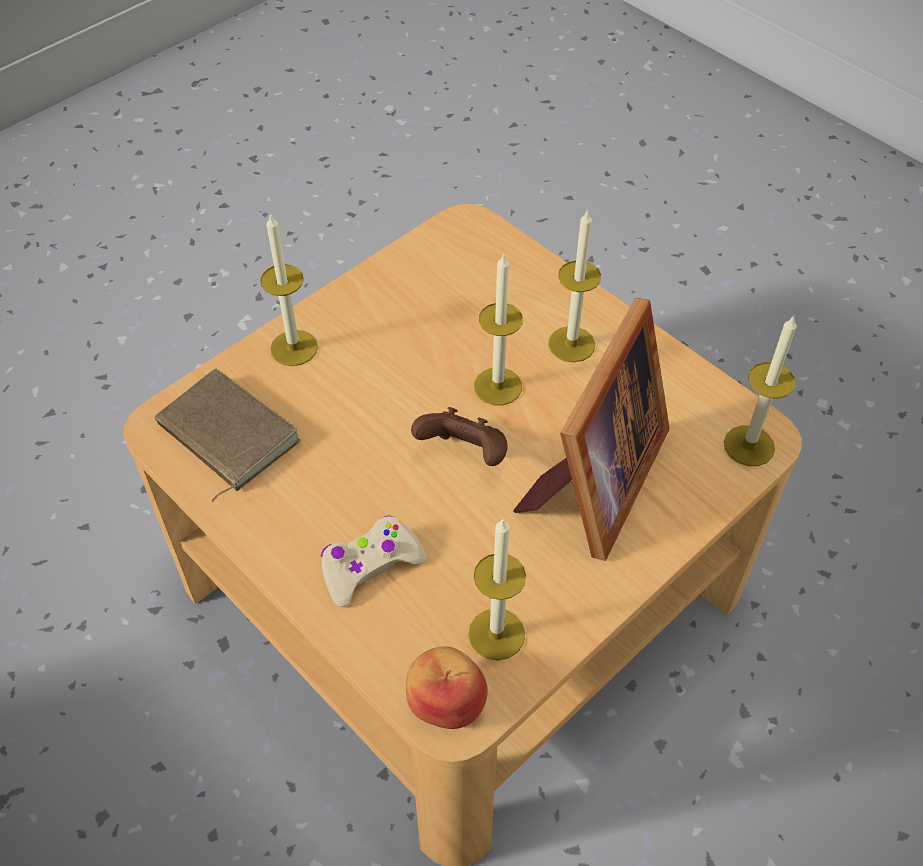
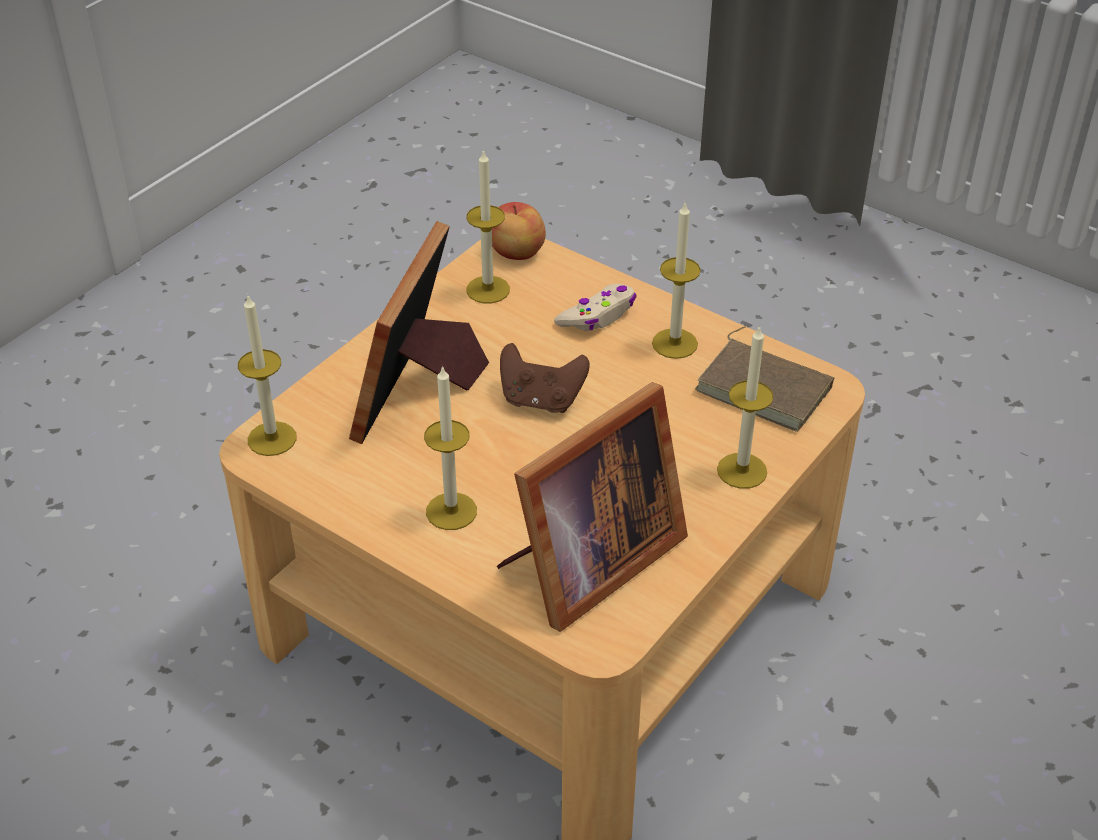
camera: 170 degrees right, 10 degrees down
(461, 283) = (586, 564): none -> picture frame
(498, 386) = (522, 460): candle -> candle (674, 343)

